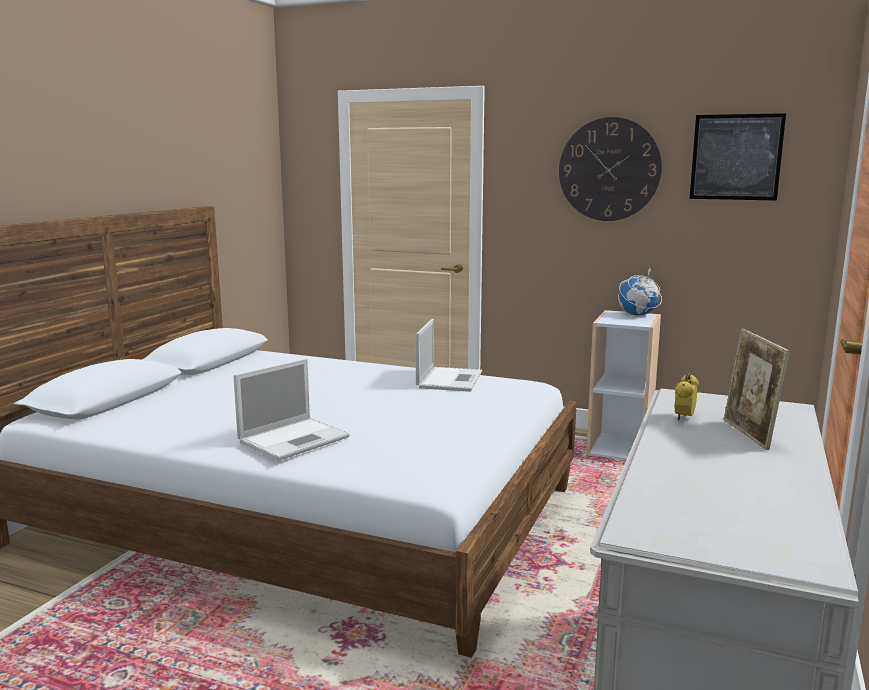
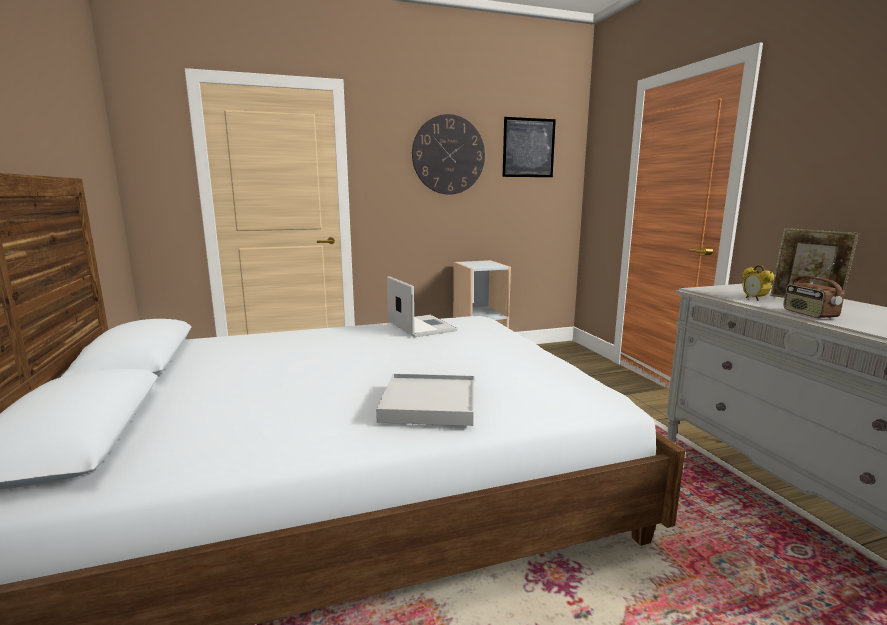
camera: 40 degrees left, 0 degrees up
(295, 439) = (429, 403): laptop -> white tray
(637, 315) = (481, 262): globe -> none
(660, 445) = (809, 314): none -> radio

